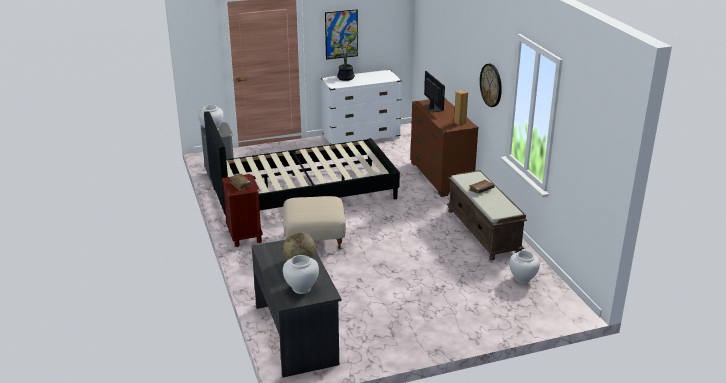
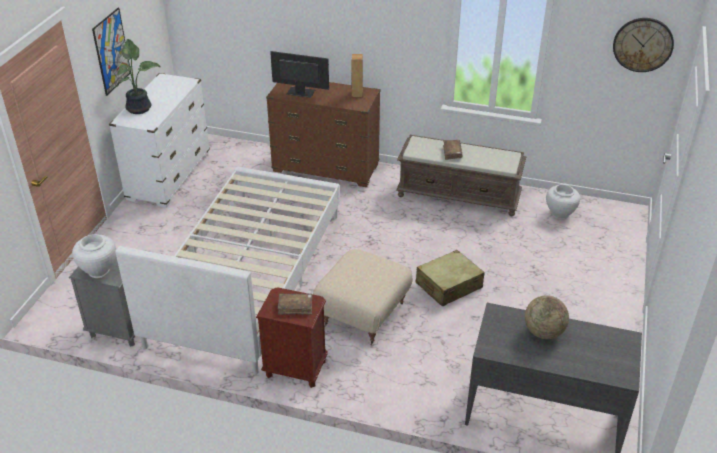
camera: 55 degrees left, 10 degrees up
(301, 288) = (603, 354): white vase -> none
(303, 193) = (248, 277): black bed -> white bed
(379, 260) = (448, 286): none -> beige suitcase
(491, 85) = (398, 33): wall clock -> wall clock (643, 44)

